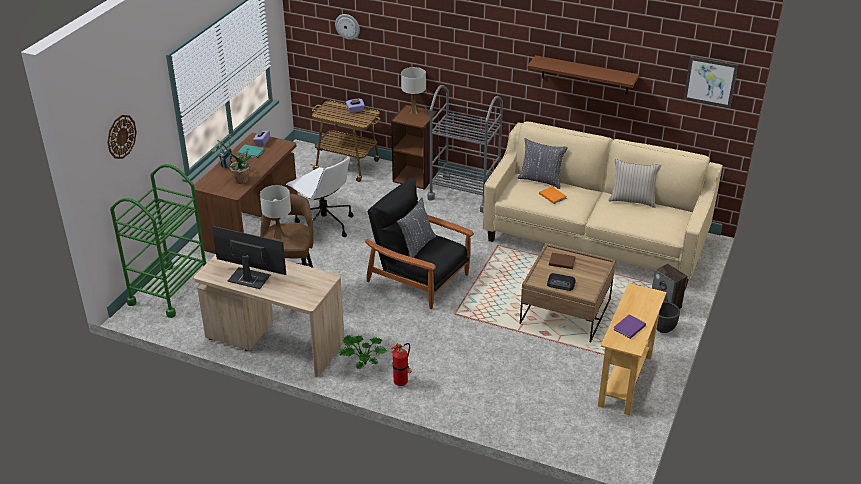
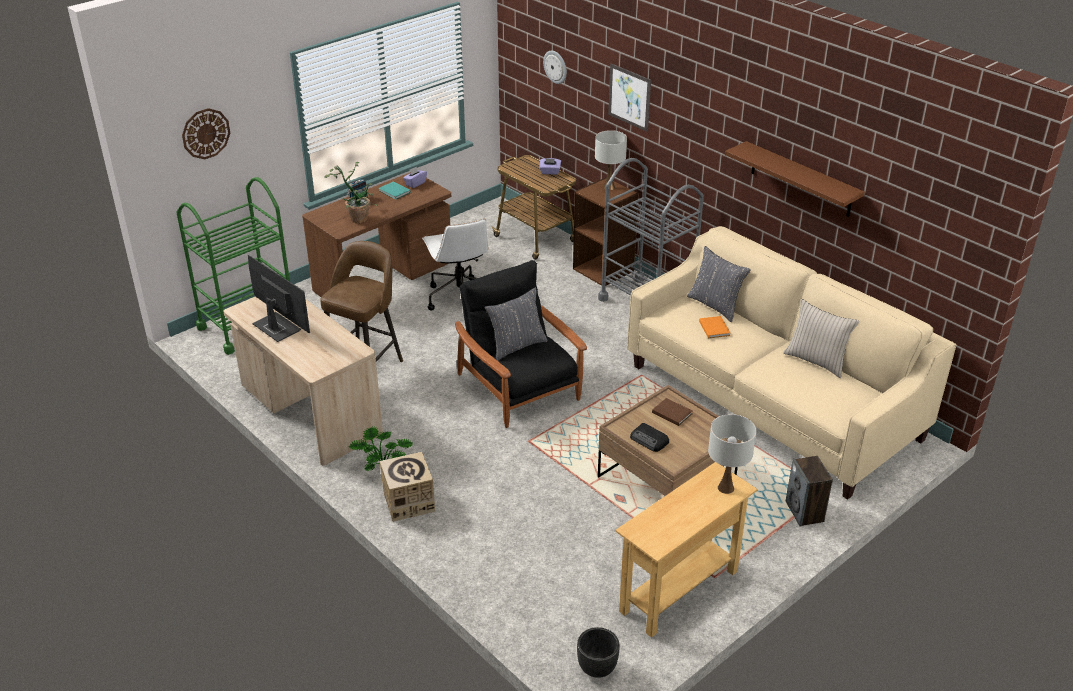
camera: 25 degrees right, 0 degrees up
(279, 236) = (347, 289): white table lamp -> white table lamp (725, 488)
(402, 382) = (408, 502): fire extinguisher -> cardboard box
(628, 327) = (669, 519): purple book -> none
(663, 328) = (779, 541): black planter -> black planter (597, 669)
(710, 82) = (953, 221): picture -> picture (629, 97)

